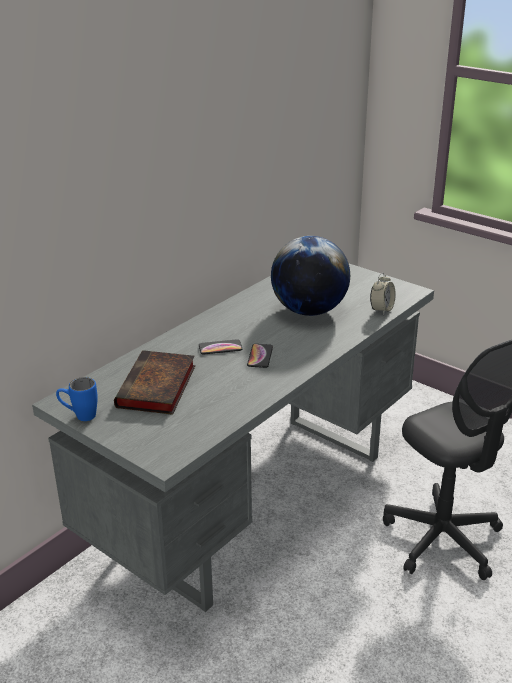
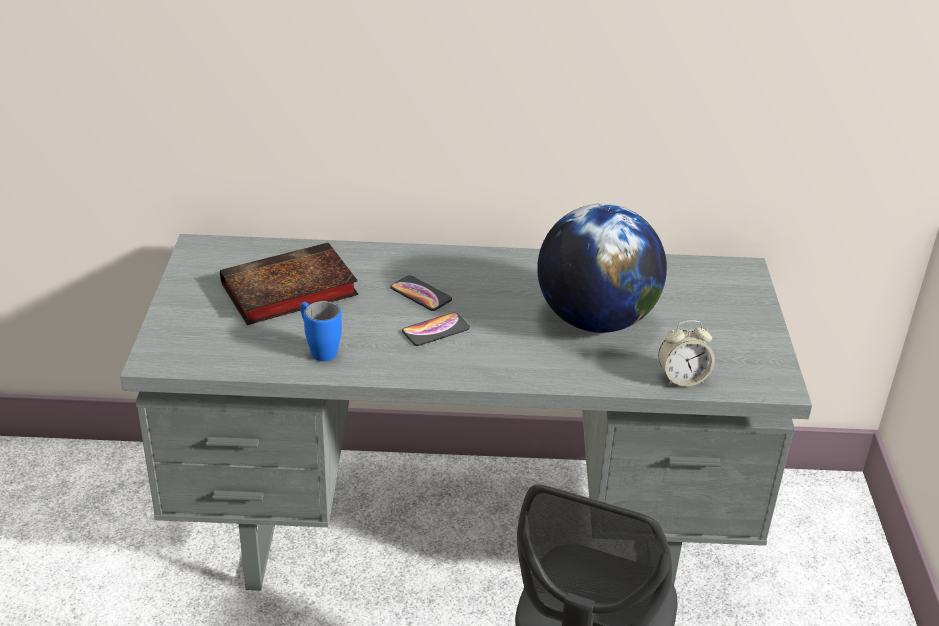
camera: 50 degrees right, 5 degrees up
(79, 416) = (186, 270): blue mug -> blue mug (319, 349)

